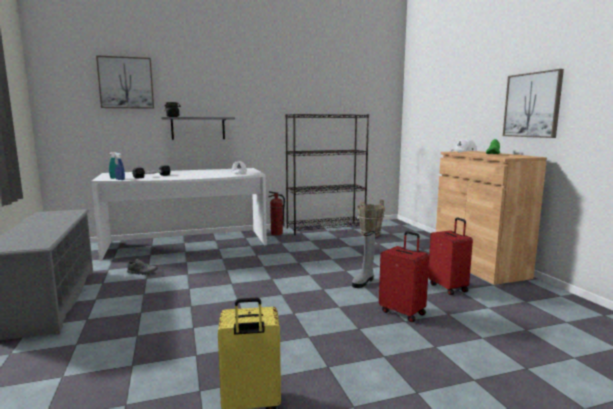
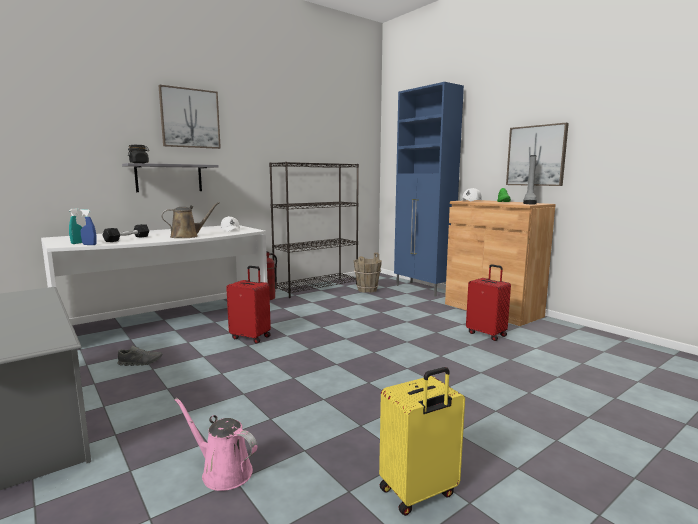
camera: 20 degrees left, 0 degrees up
(126, 83) = (71, 117): picture -> picture (190, 118)
(129, 357) = (223, 472): none -> pink watering can
(196, 176) = (187, 236): none -> brown watering can
(363, 282) = (406, 339): grey boot -> grey boot (529, 203)
(403, 312) = (471, 364): red suitcase -> red suitcase (251, 337)
(426, 238) = (423, 289): none -> blue cabinet

